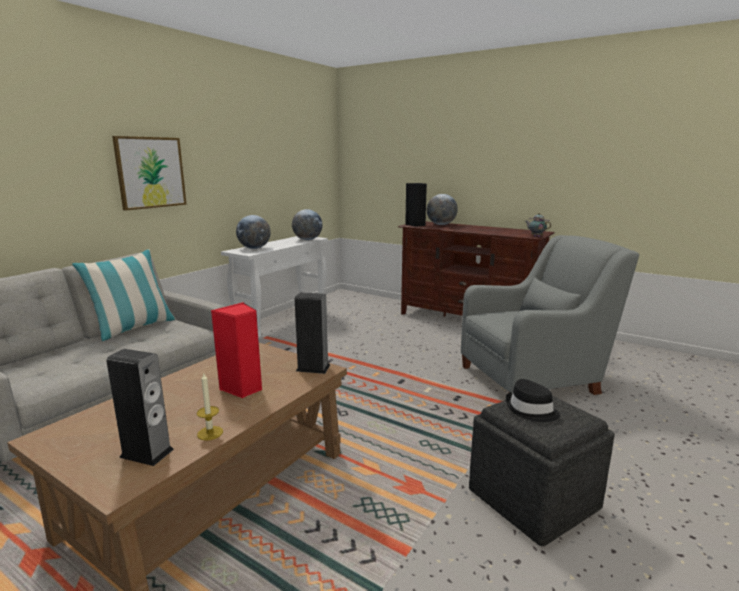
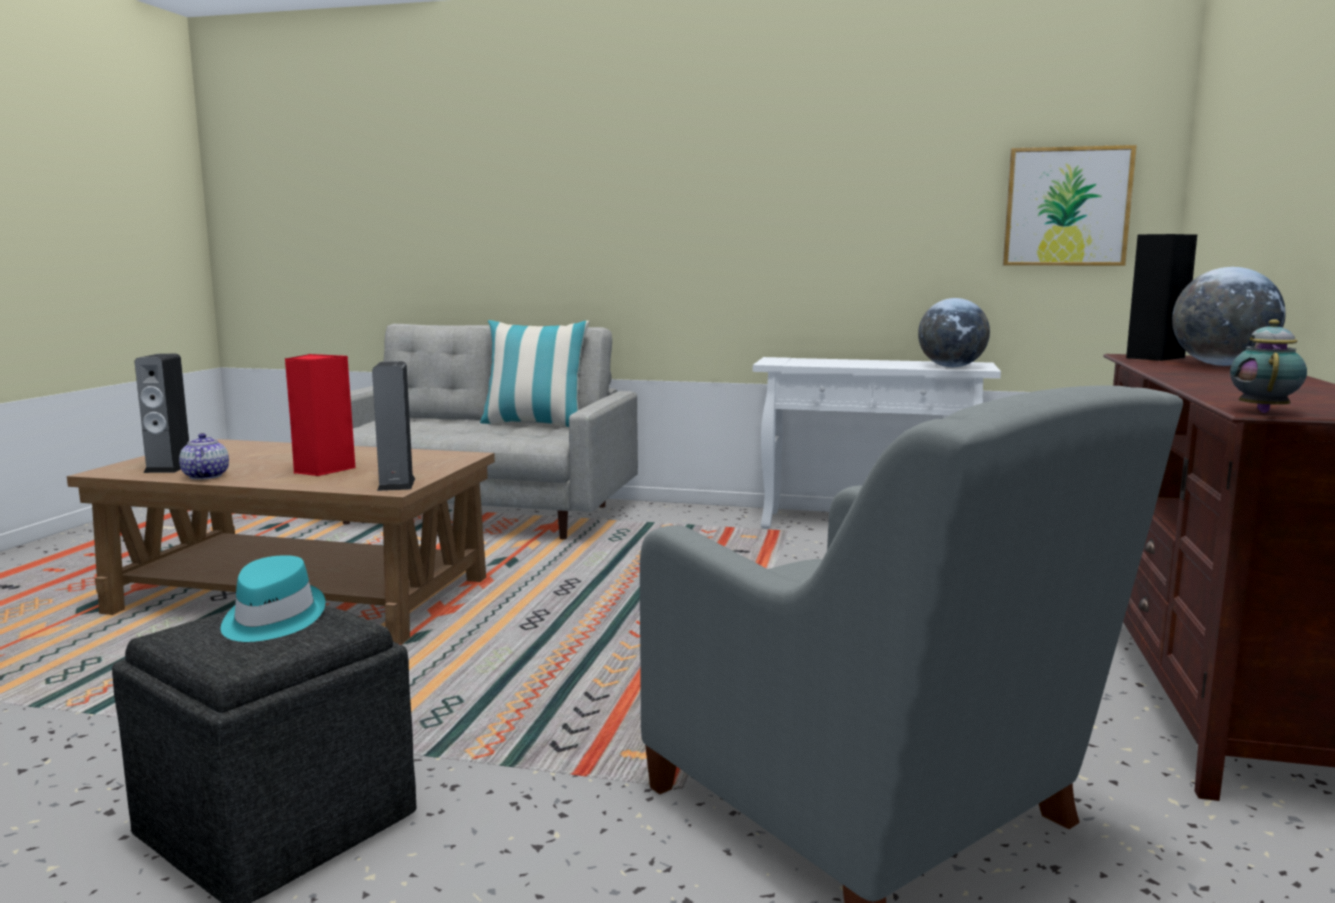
camera: 70 degrees right, 5 degrees down
(150, 172) = (658, 213): picture -> picture (1067, 207)
(210, 433) = (205, 476): candle -> teapot
(254, 248) = (815, 361): globe -> none
(531, 410) = (271, 619): black hat -> turquoise hat

